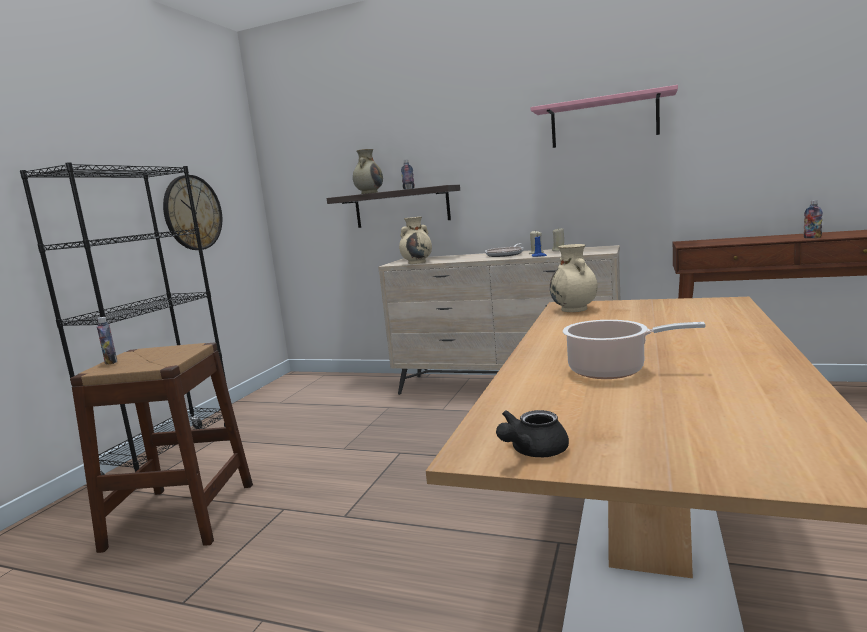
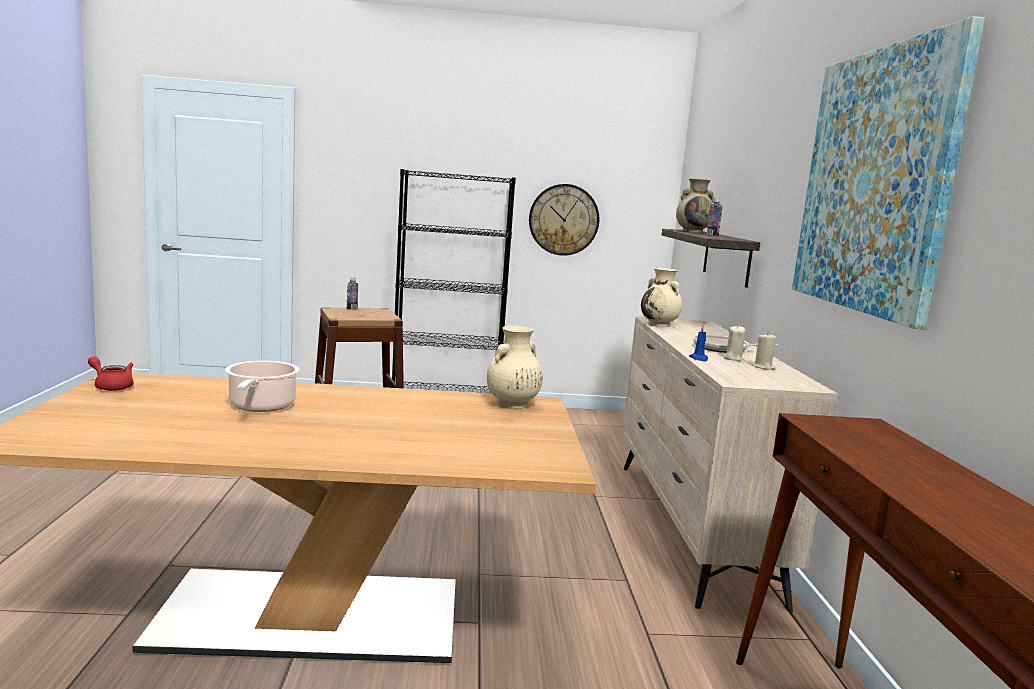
camera: 65 degrees right, 0 degrees up
(532, 451) = (111, 386): black teapot -> red teapot
(604, 121) = (874, 181): pink shelf -> picture
(812, 238) = (924, 499): bottle -> none

